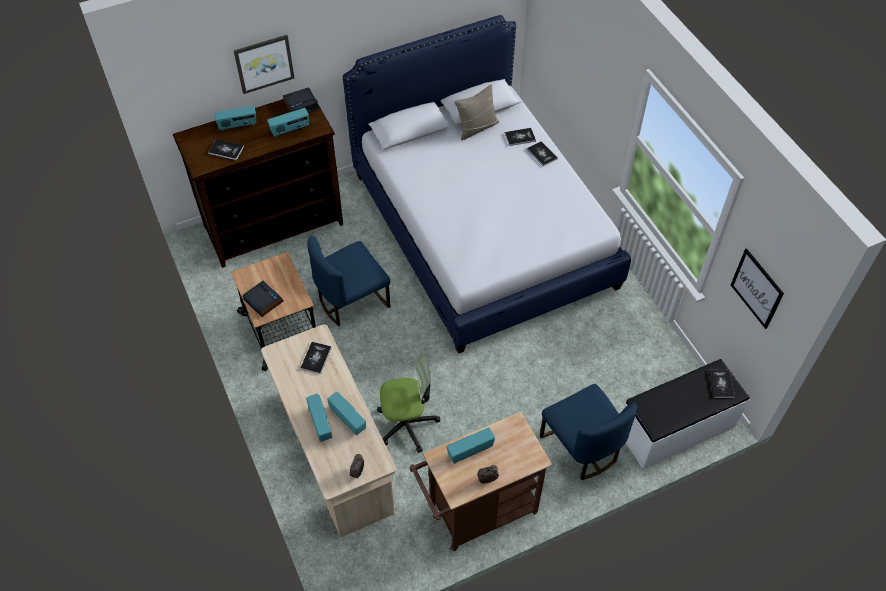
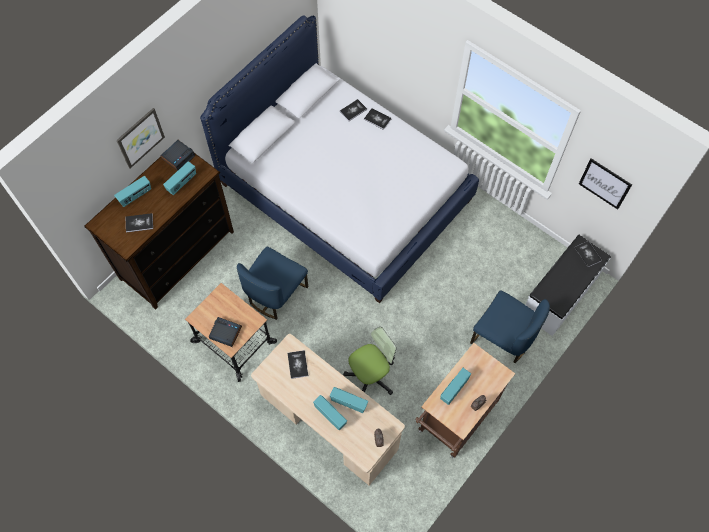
camera: 25 degrees left, 10 degrees up
(476, 128) = (315, 115): beige pillow -> none

